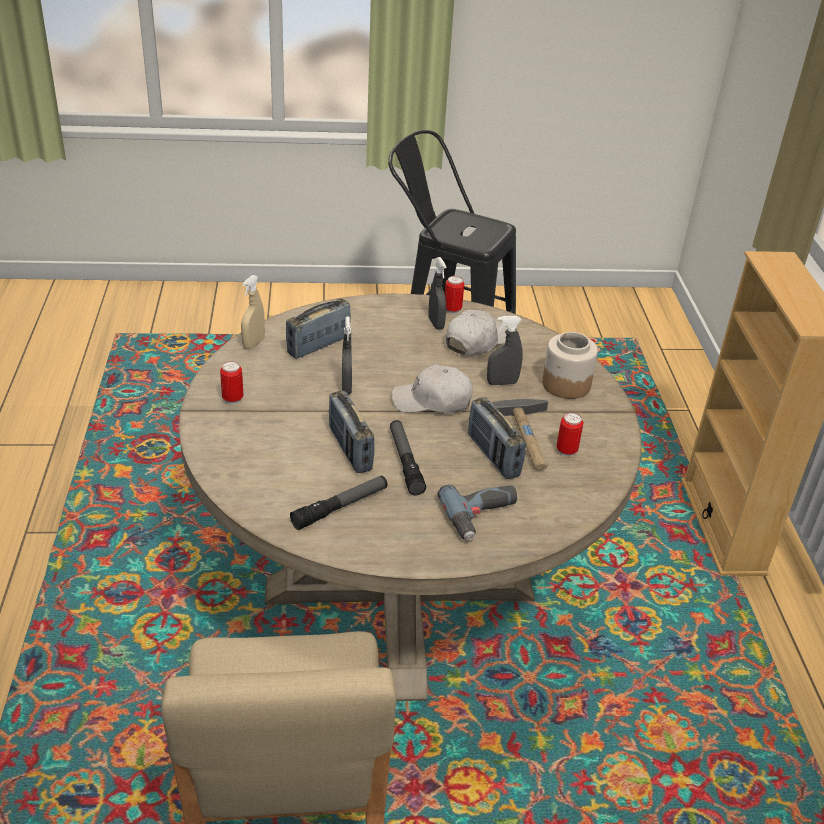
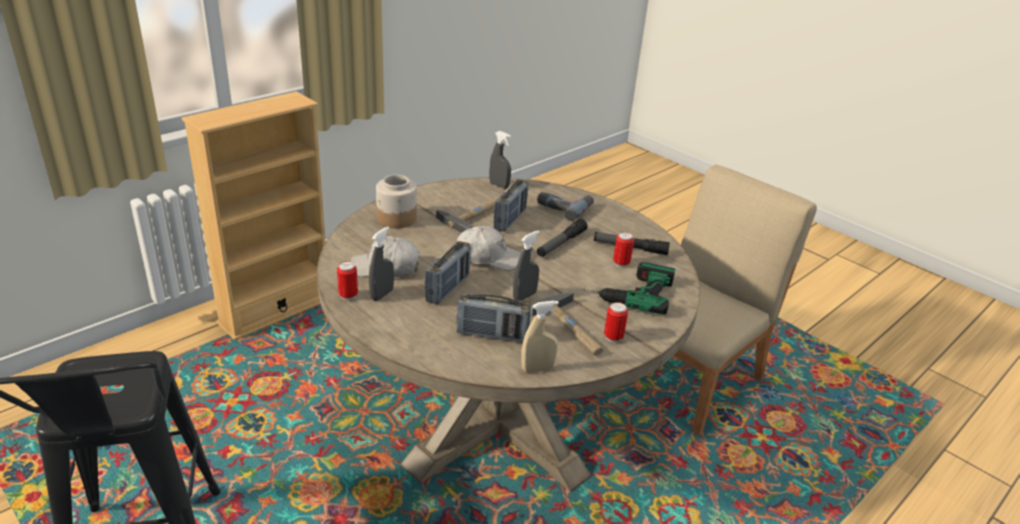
camera: 130 degrees left, 5 degrees down
(272, 386) = (572, 328): none -> hammer
(275, 450) = (628, 291): none -> power drill
(350, 449) = (582, 266): radio -> radio (448, 288)
(432, 401) = (488, 257): white cap -> white cap turned 45 degrees counterclockwise
(502, 383) = (428, 240): grey spray bottle -> grey spray bottle (499, 185)
(566, 451) = (469, 200): can -> can (621, 263)

